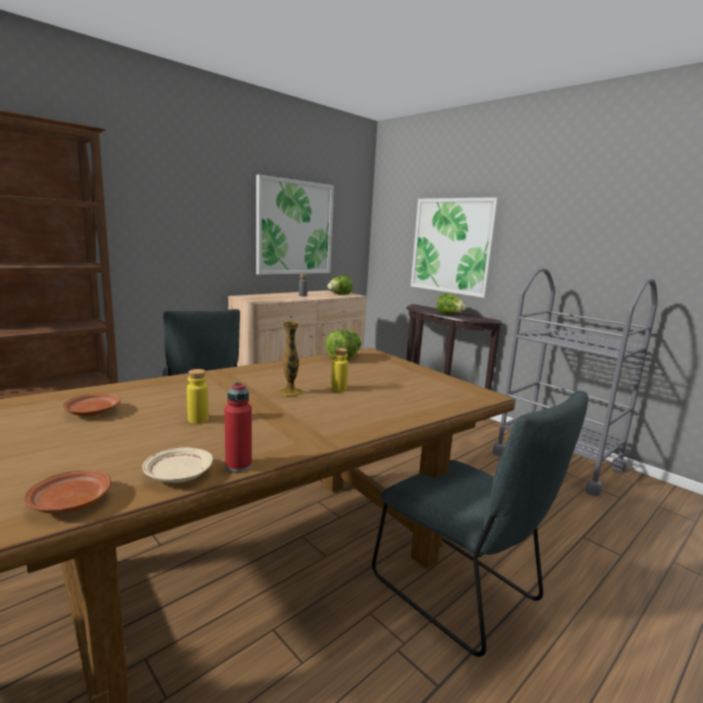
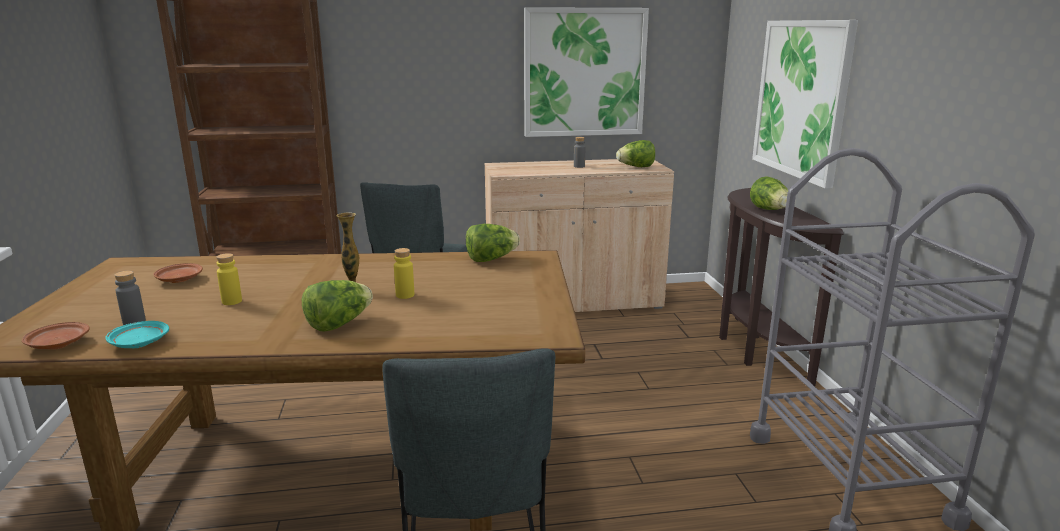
camera: 35 degrees right, 5 degrees up
(126, 458) = (134, 322): none -> grey bottle
(178, 475) = (139, 343): beige plate -> turquoise plate
(238, 466) = (184, 347): red bottle -> none
(336, 417) = (338, 324): none -> lettuce

